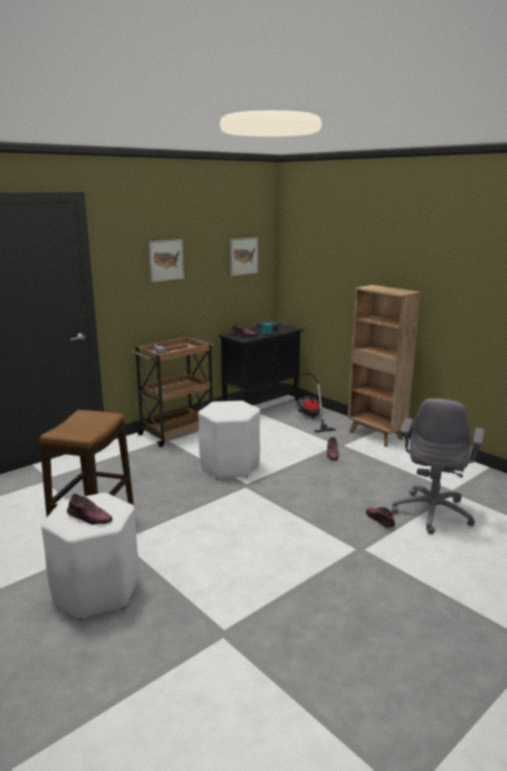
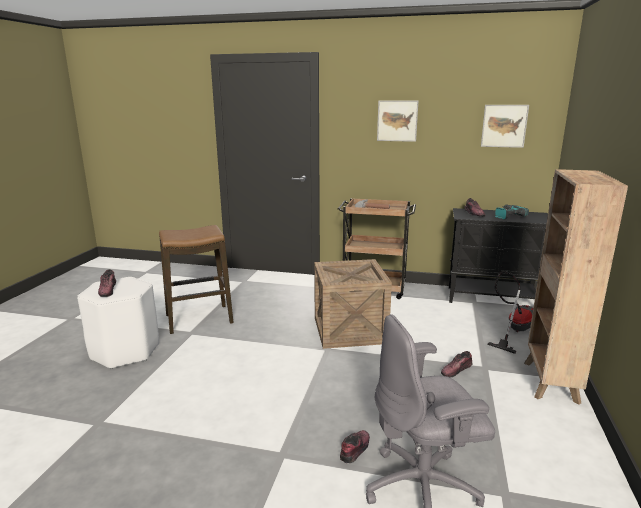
camera: 55 degrees right, 0 degrees up
(229, 466) = (349, 330): white stool -> crate

